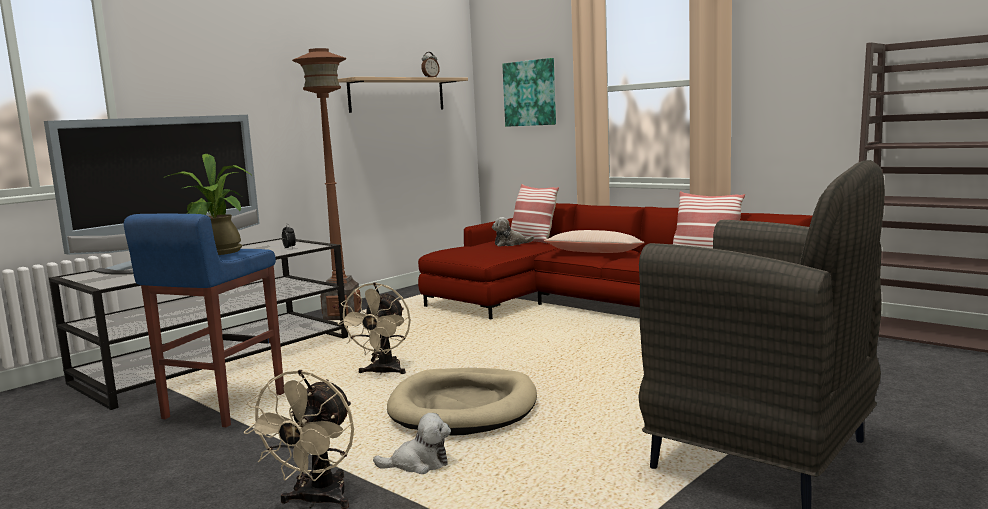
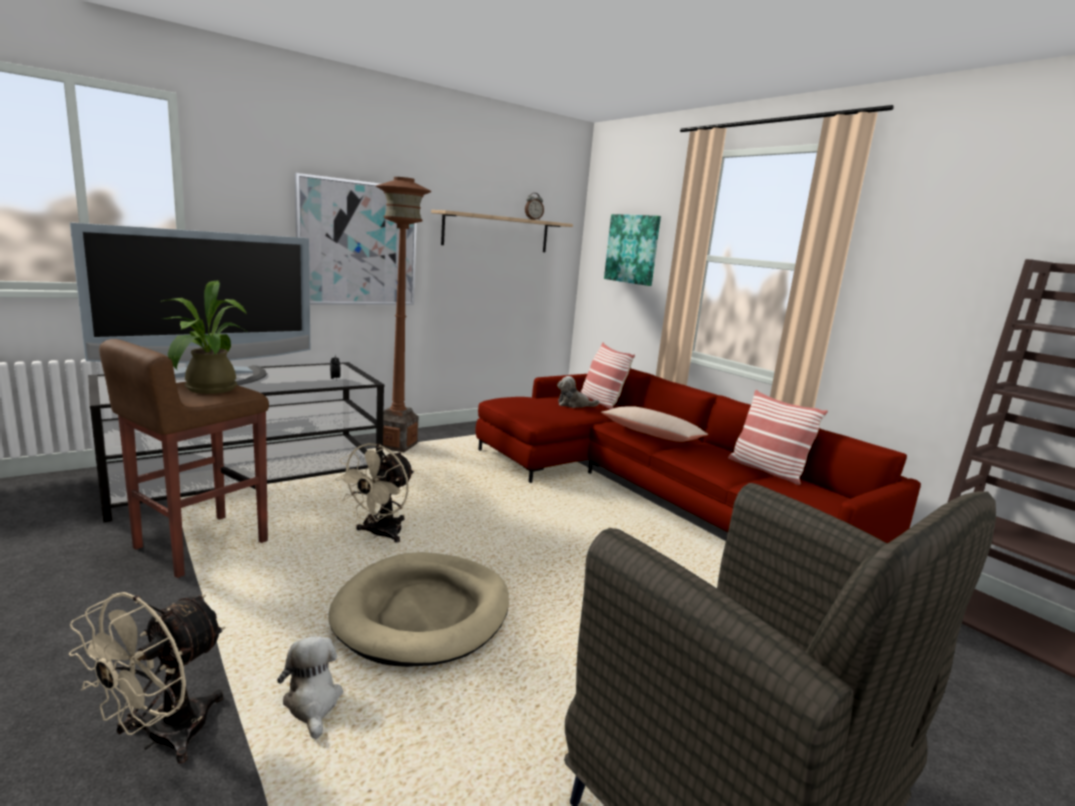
camera: 10 degrees right, 5 degrees up
(222, 406) = (199, 545): blue stool -> brown stool
(274, 120) = (358, 244): none -> picture
(419, 465) = (312, 703): plush toy -> plush toy turned 120 degrees counterclockwise

